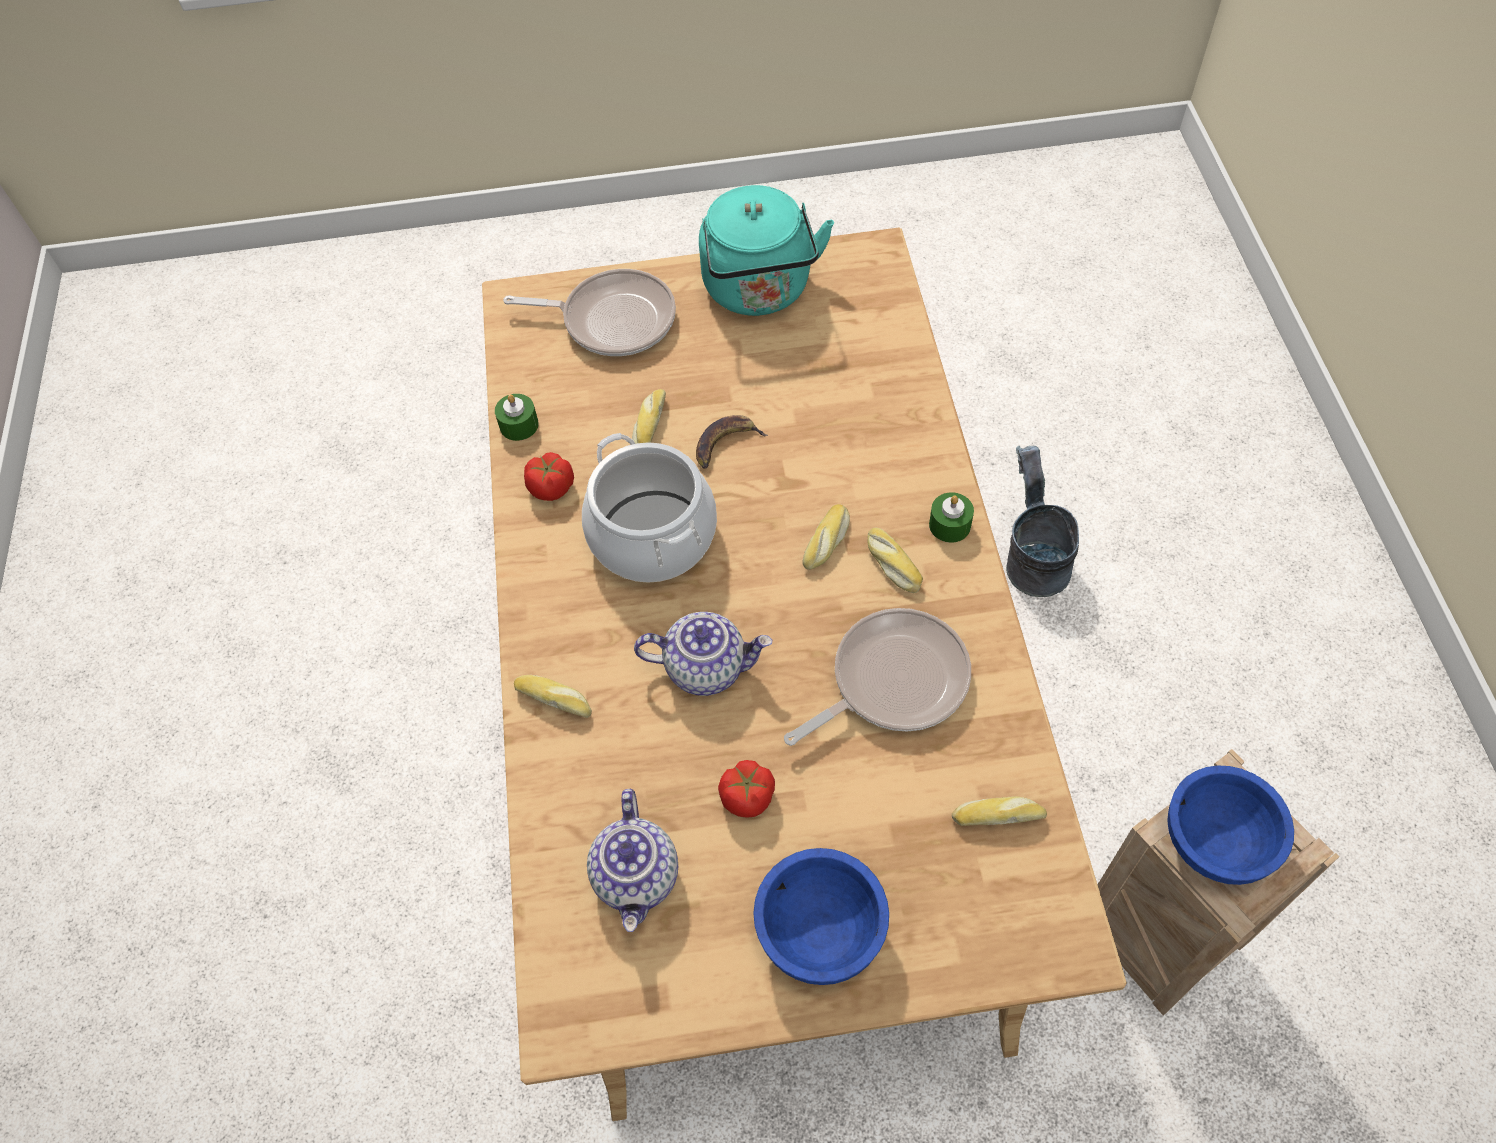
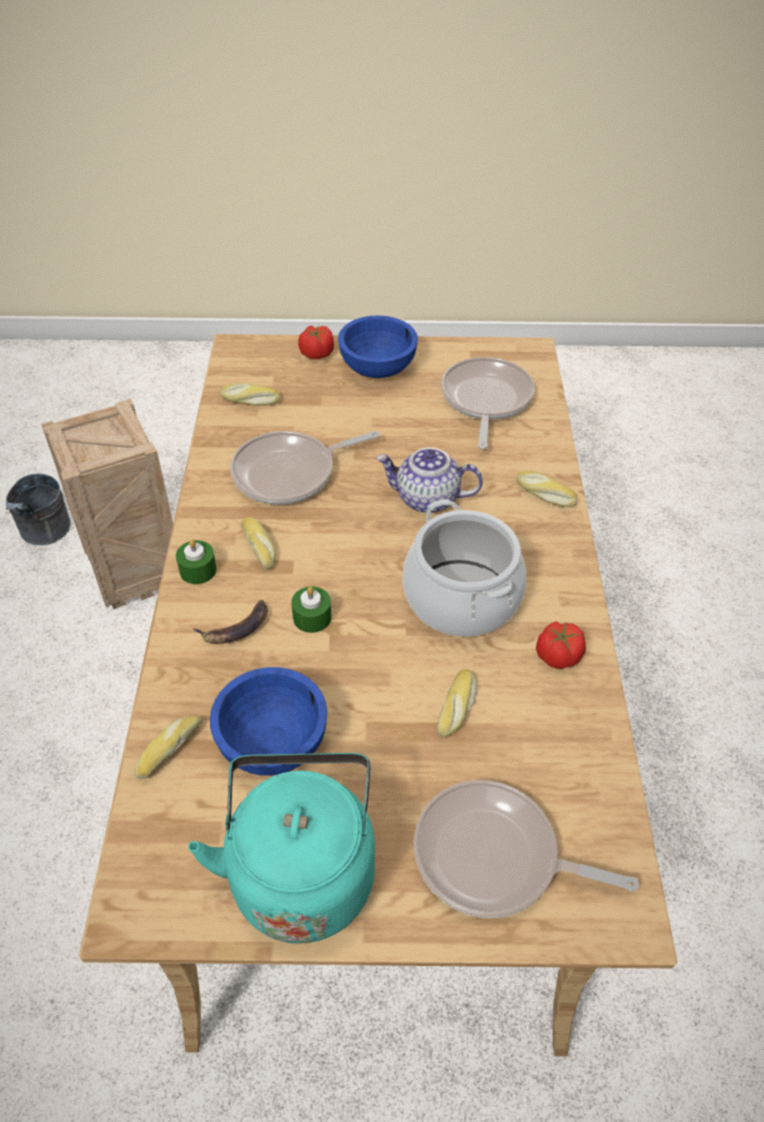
camera: 175 degrees left, 10 degrees down
(519, 425) = (598, 729): green candle -> green candle (312, 617)
(638, 877) = (485, 400): teapot -> frying pan
(725, 444) = (381, 673): banana -> banana (236, 627)
(748, 797) = (409, 427): tomato -> tomato (316, 353)
(827, 542) = (308, 571): bread -> bread (168, 749)
(1032, 560) = (72, 867): grey bucket -> grey bucket (45, 535)
(1216, 840) = (109, 439): blue bowl -> blue bowl (272, 743)

